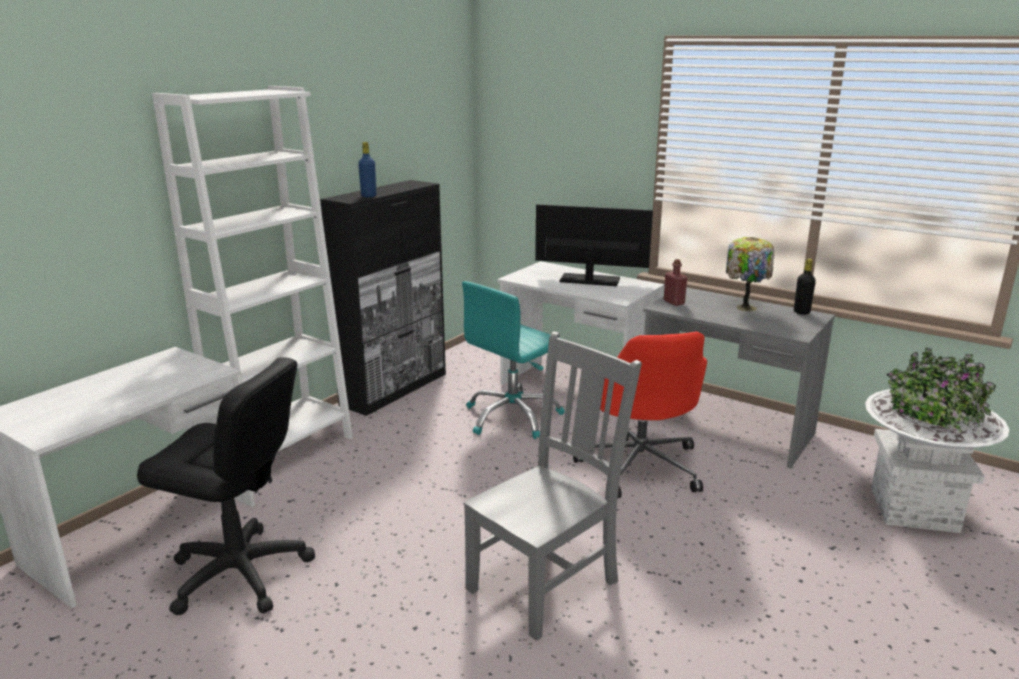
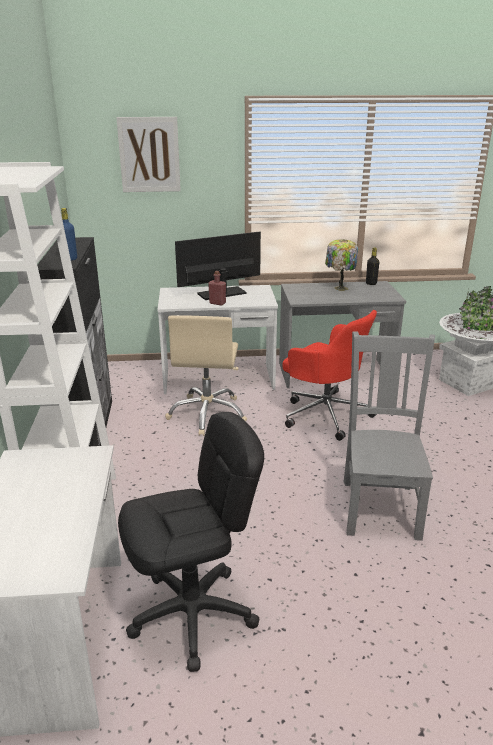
camera: 40 degrees left, 5 degrees up
(513, 417) = (207, 414): turquoise office chair -> beige office chair
(555, 103) = (149, 155): none -> picture
(674, 302) = (299, 295): red bottle -> red bottle (217, 303)

